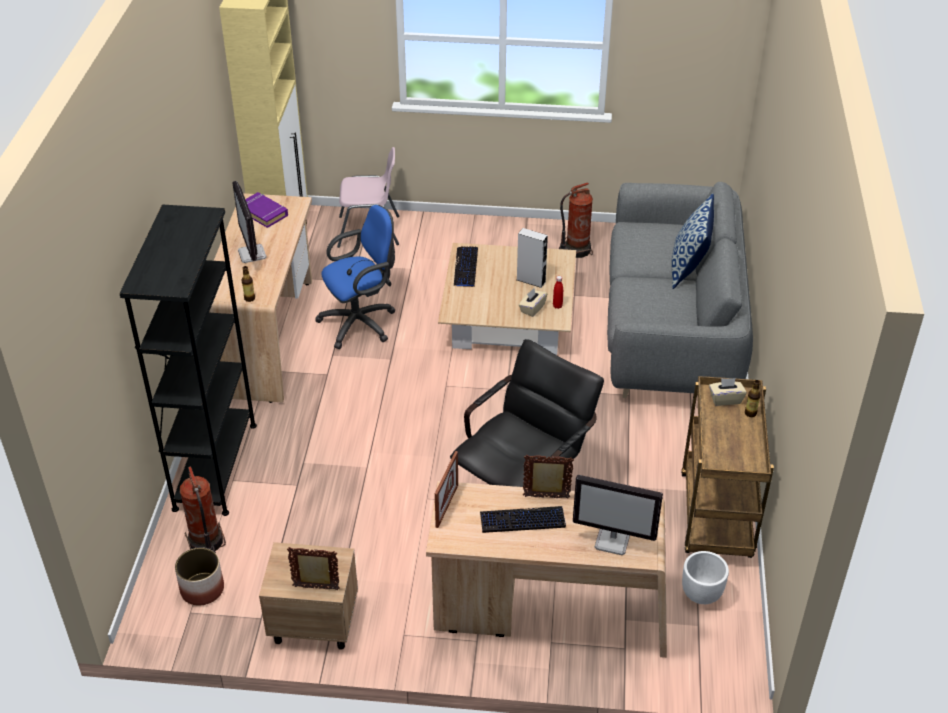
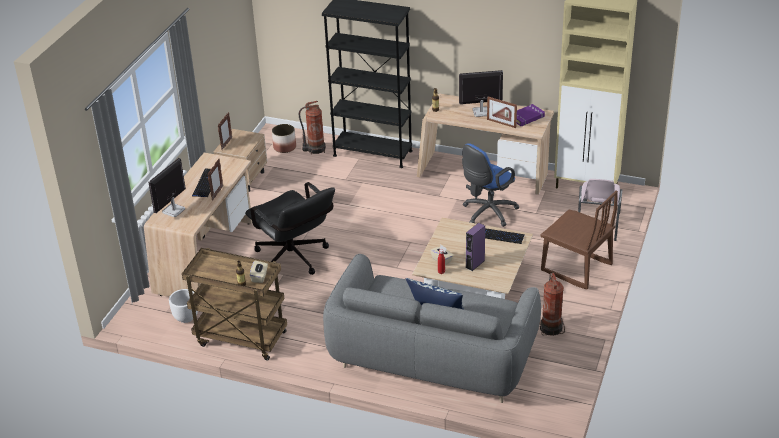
camera: 105 degrees right, 5 degrees down
(361, 323) = (487, 213): blue office chair -> blue office chair turned 60 degrees clockwise
(447, 506) = (230, 161): picture frame -> picture frame (501, 123)
(460, 241) = (576, 268): none -> brown chair
(531, 280) = (475, 264): grey speaker -> purple speaker

